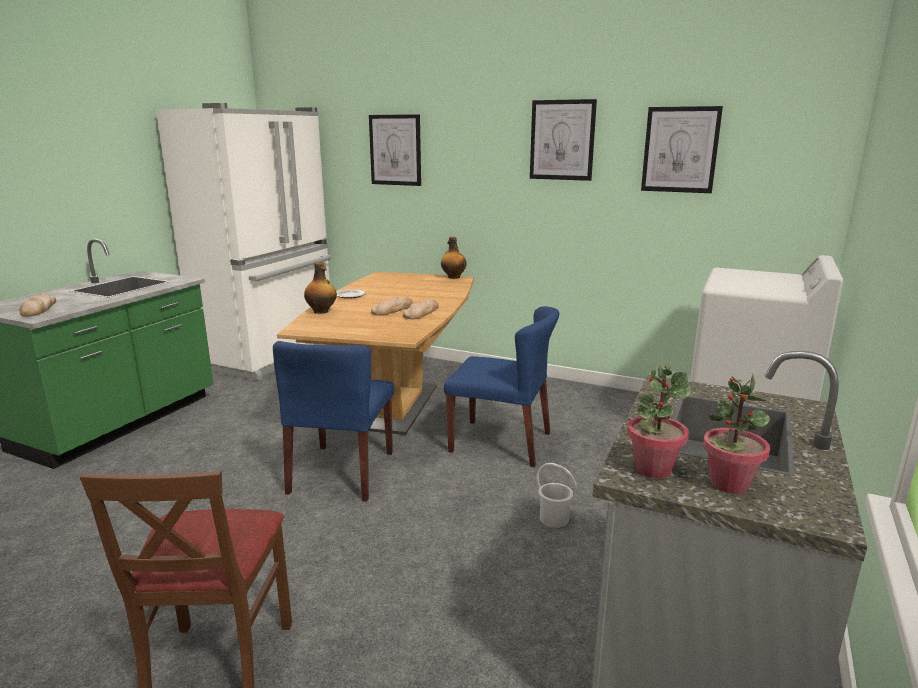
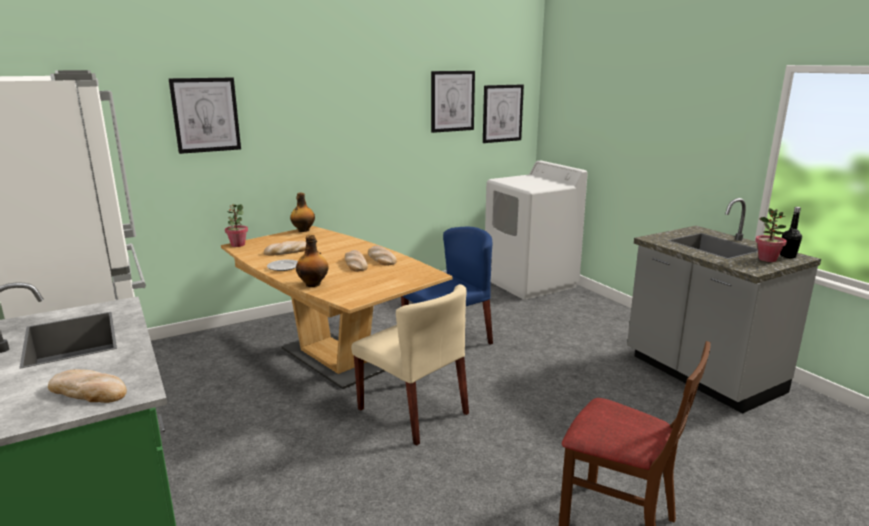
camera: 55 degrees left, 0 degrees up
(342, 472) = (413, 411): blue chair -> beige chair
(390, 287) = (287, 251): none -> bread
(554, 518) = (555, 359): white bucket -> none
(562, 140) = (372, 97): picture -> picture (502, 113)
(652, 469) = (747, 265): potted plant -> potted plant (237, 245)
(798, 504) = (787, 256): none -> black bottle

